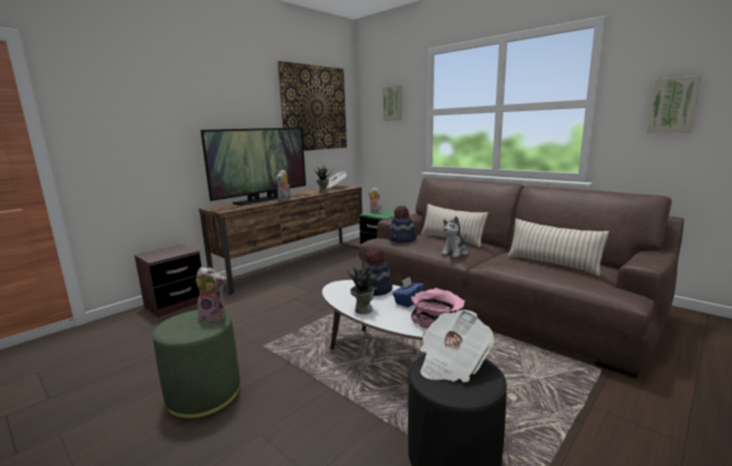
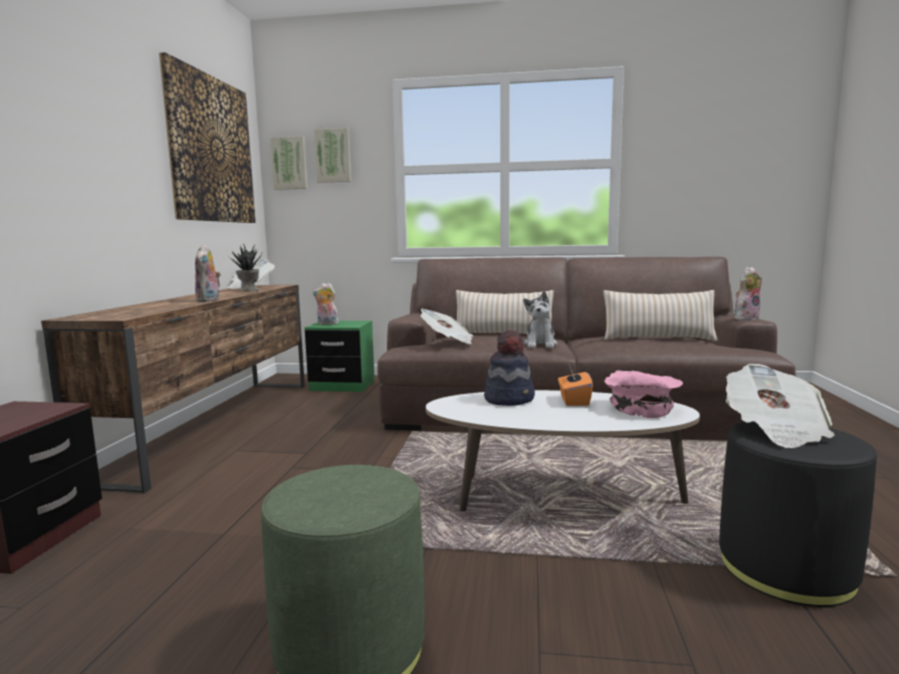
camera: 35 degrees left, 5 degrees down
(214, 317) = (366, 474): plush toy -> plush toy (745, 318)
(262, 200) = (161, 303): television -> none
(362, 309) = (541, 420): potted plant -> none
(402, 239) = (448, 341): hat -> newspaper
(408, 301) = (574, 401): blue tissue box -> orange tissue box
(673, 105) = (695, 168): picture -> picture (290, 163)

